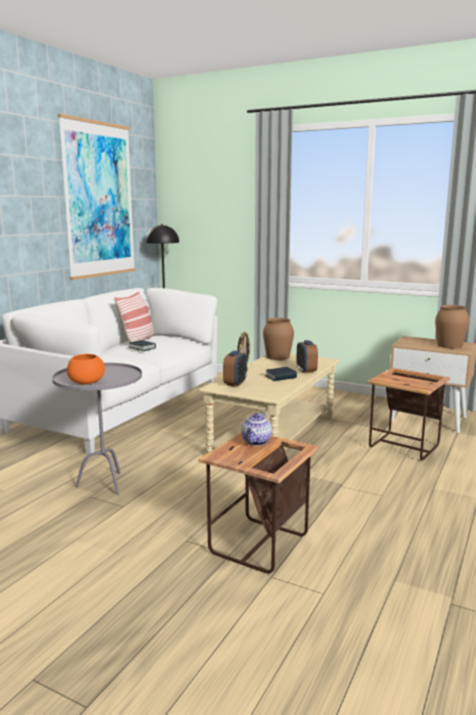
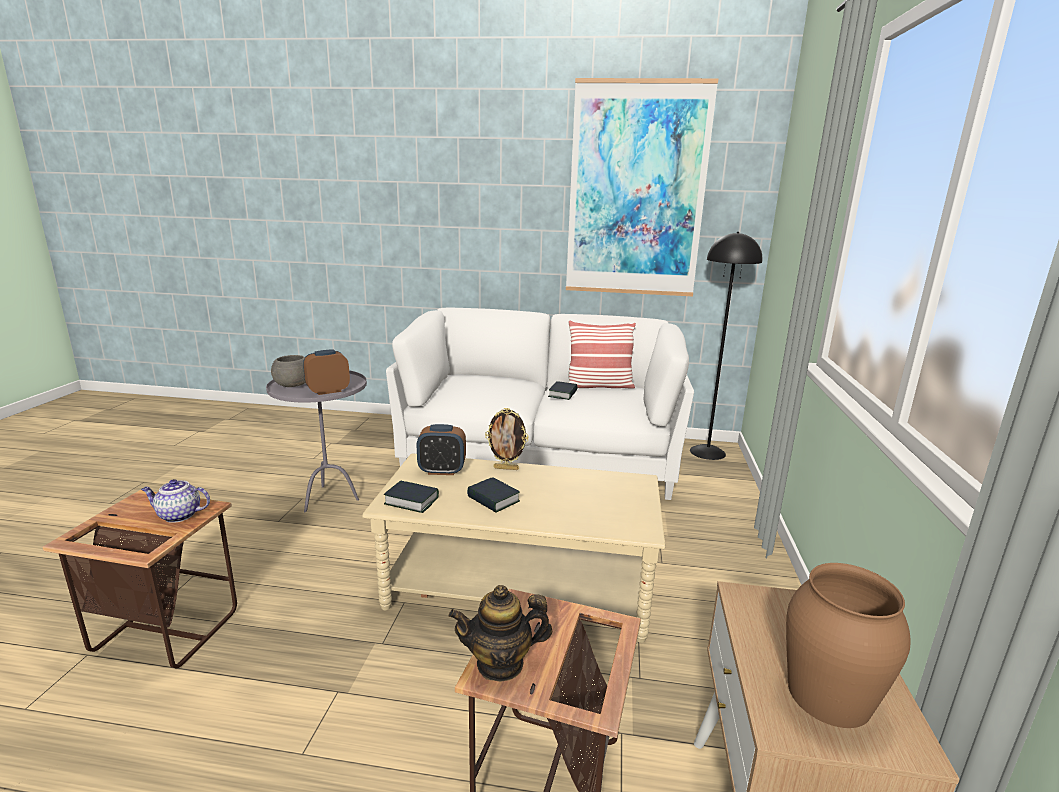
camera: 70 degrees right, 5 degrees up
(86, 382) = (292, 385): orange bowl -> grey bowl
(271, 391) = (411, 501): none -> book
(277, 357) = (616, 483): brown vase -> none
(306, 370) = (547, 517): alarm clock -> alarm clock (328, 391)
(417, 385) = (500, 664): none -> teapot

